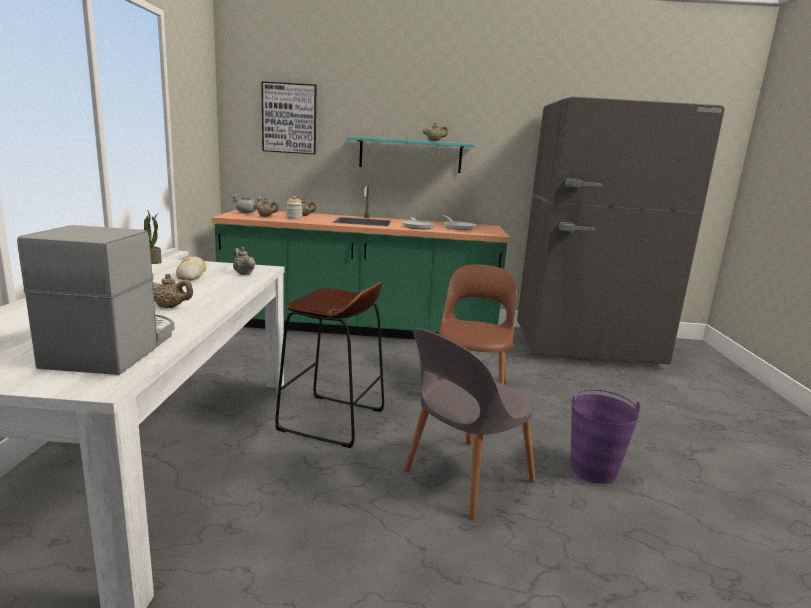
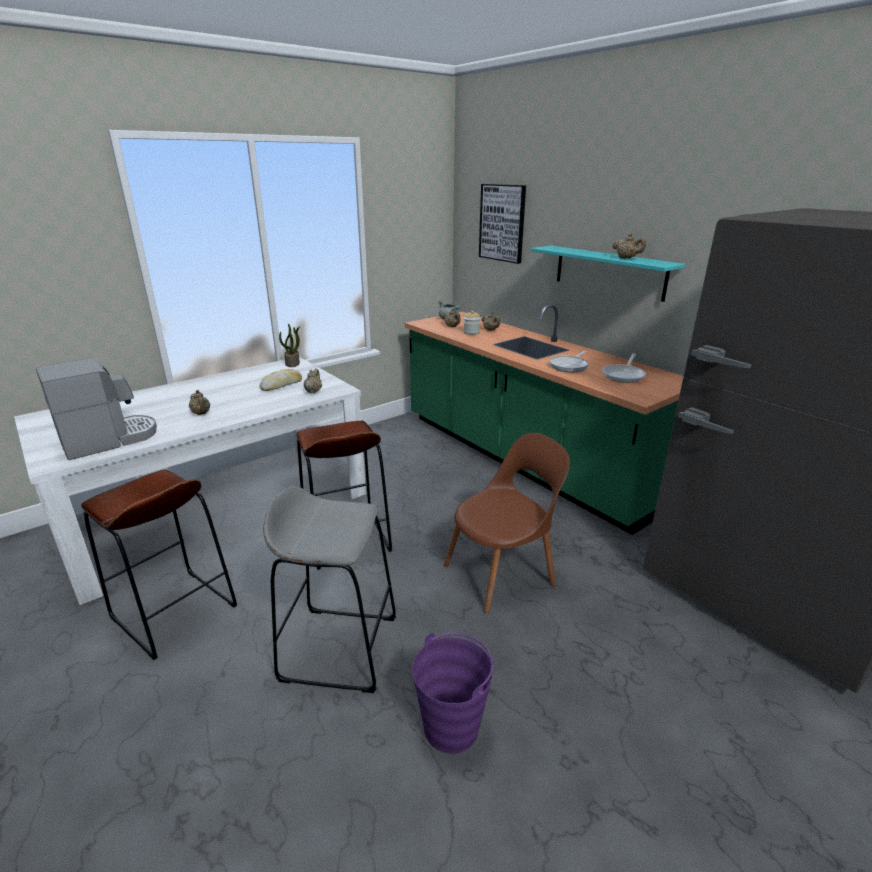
camera: 50 degrees right, 10 degrees up
(281, 548) = (174, 612): none -> brown stool
(464, 478) = (339, 647): grey chair -> grey stool

